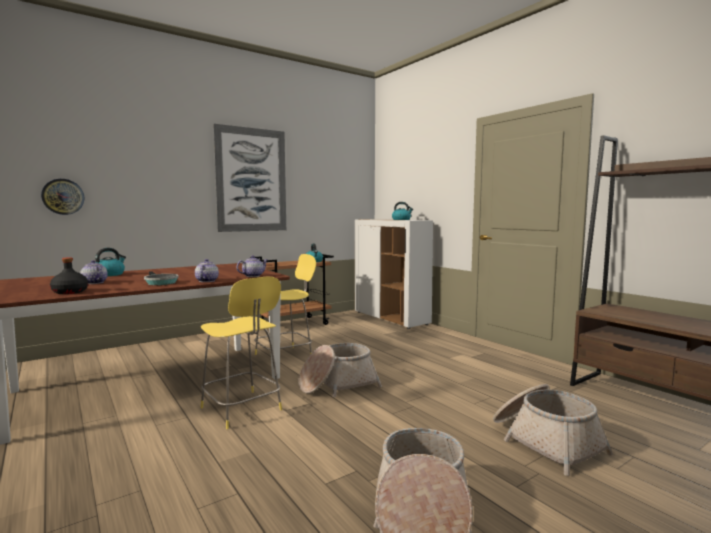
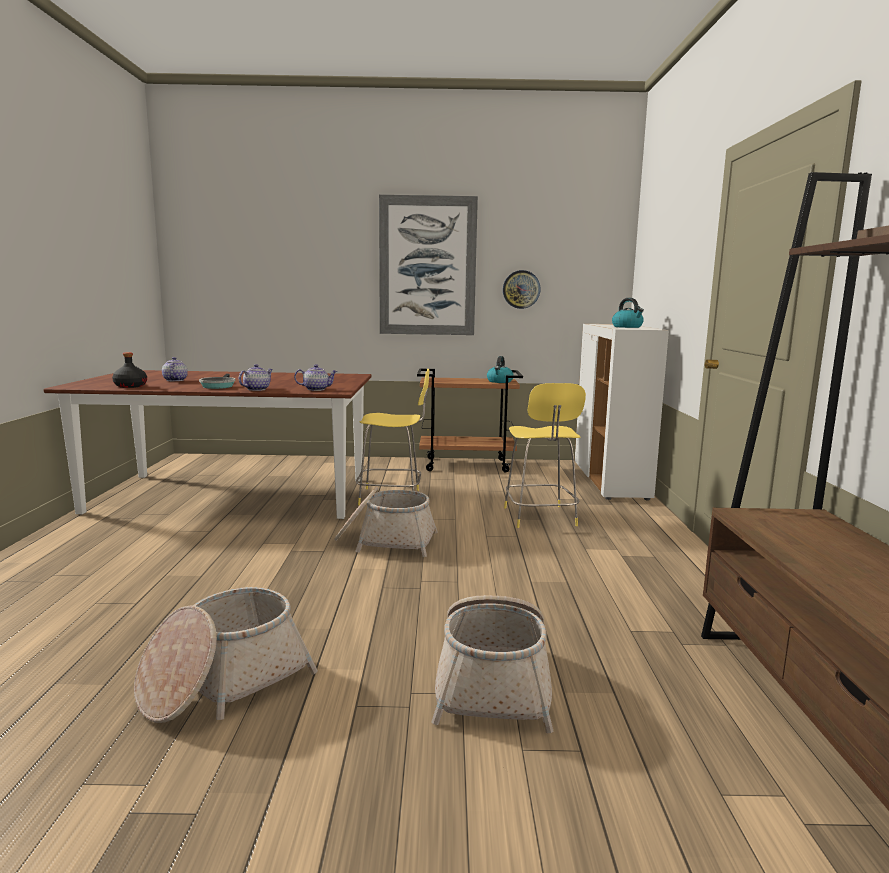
camera: 35 degrees right, 5 degrees up
(63, 196) = (220, 289): wall clock -> wall clock (521, 289)
(109, 274) = (215, 374): kettle -> none
(242, 410) = (258, 538): yellow stool -> yellow stool (540, 517)

